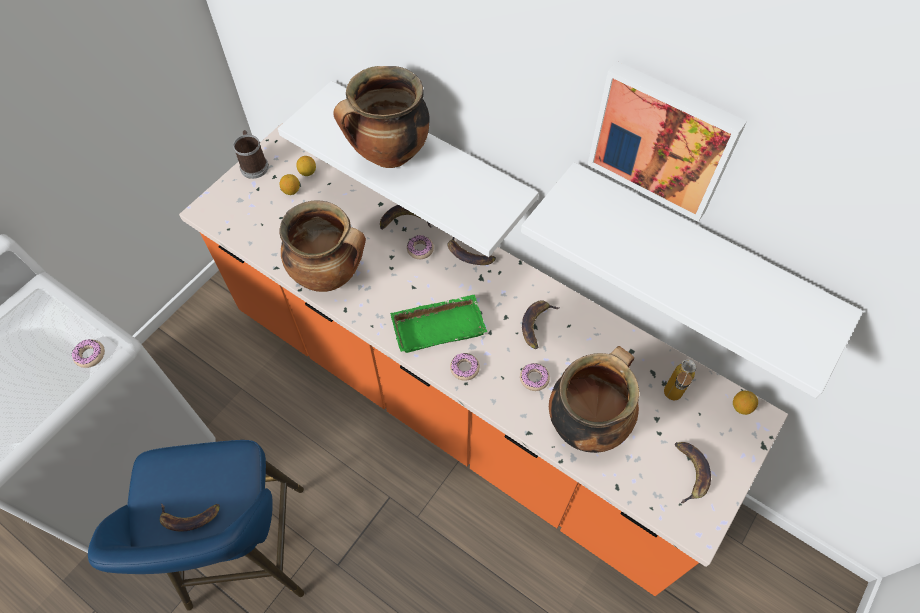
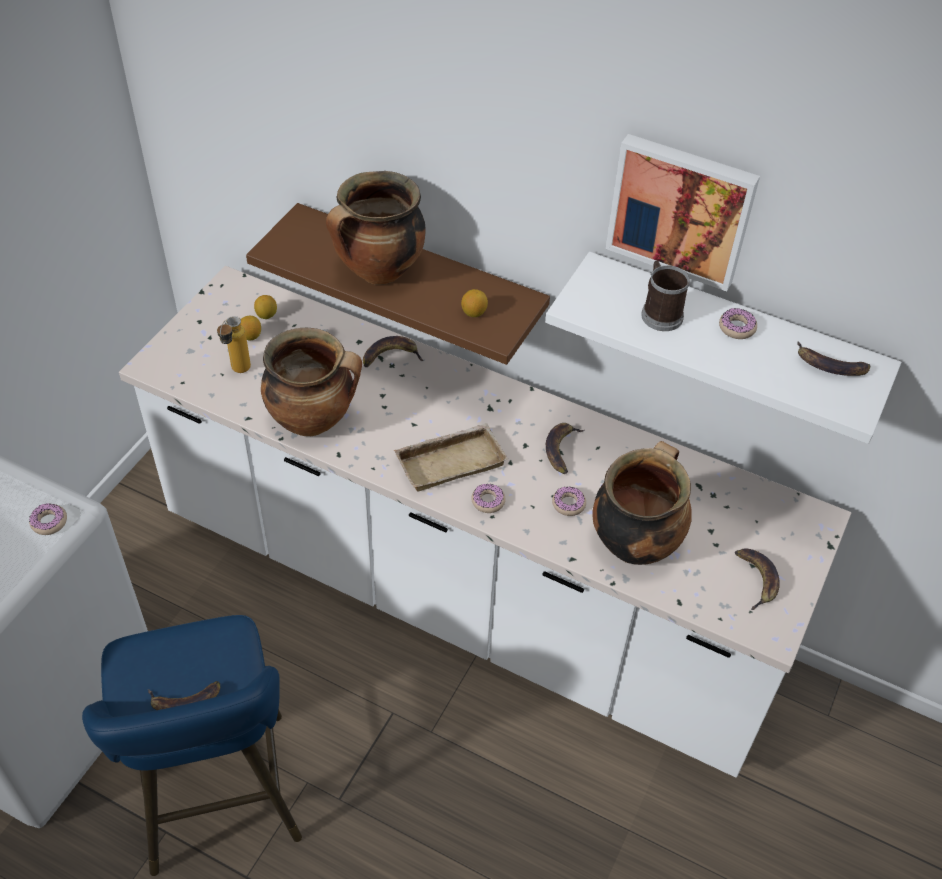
camera: 10 degrees left, 10 degrees down
(254, 165) = (200, 312): mug -> mug (659, 313)
(420, 249) = (414, 385): donut -> donut (737, 328)
(431, 156) = (419, 276): white shelf -> brown shelf
(439, 325) = (451, 460): green tray -> beige tray
(460, 404) = (463, 596): orange counter -> white counter
(468, 255) = (471, 386): banana -> banana (829, 366)
(670, 399) = (722, 510): bottle -> bottle (237, 372)
(741, 407) = (800, 510): lemon -> lemon (474, 312)

